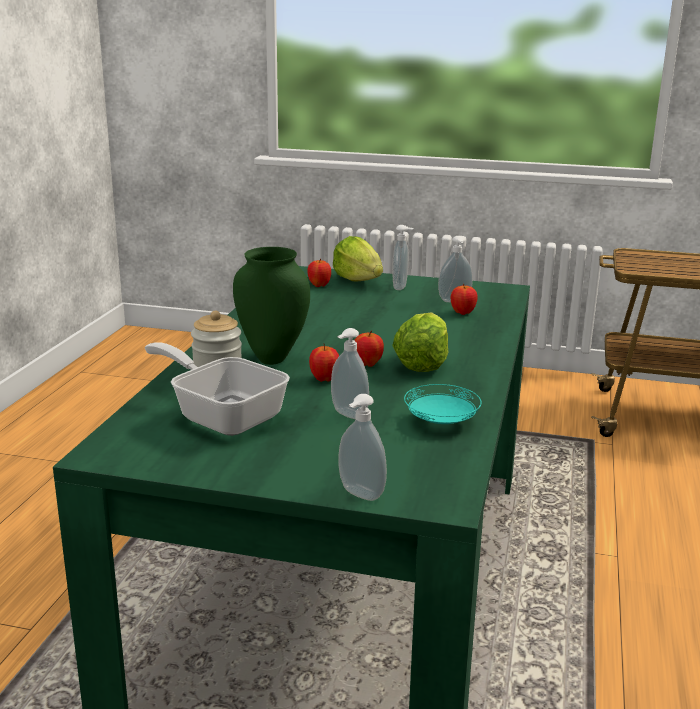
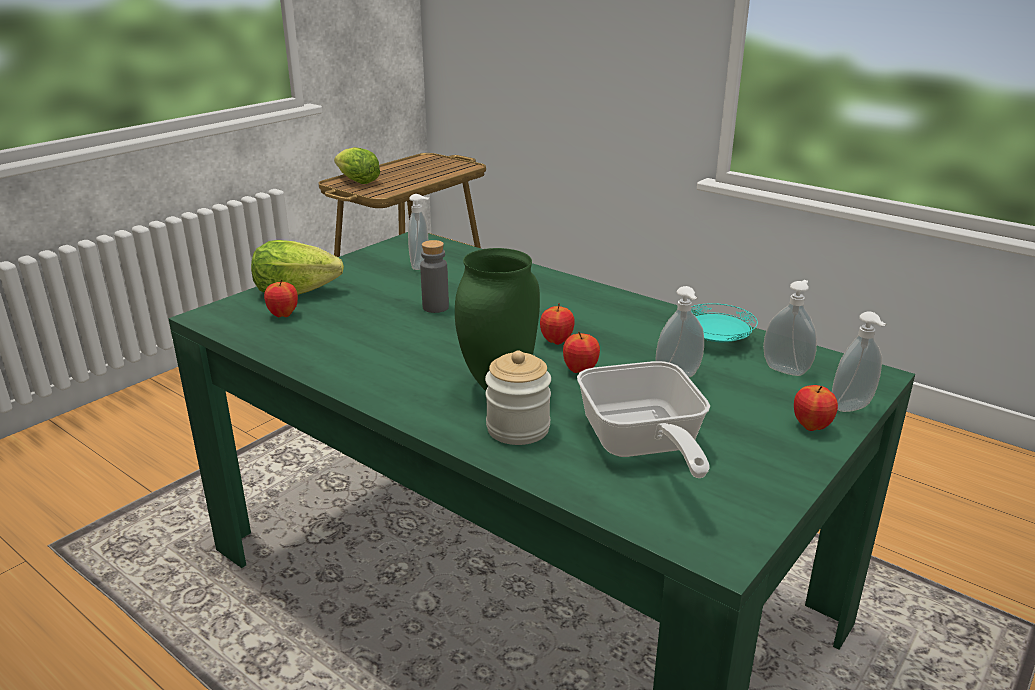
camera: 65 degrees left, 5 degrees up
(222, 414) = (642, 446): frying pan -> frying pan turned 75 degrees counterclockwise
(382, 319) = (435, 307): none -> grey bottle
(401, 287) = (348, 278): soap dispenser -> soap dispenser (786, 369)
(422, 364) = (576, 318): lettuce -> lettuce (357, 182)
(463, 313) = (458, 270): apple -> apple (811, 427)

